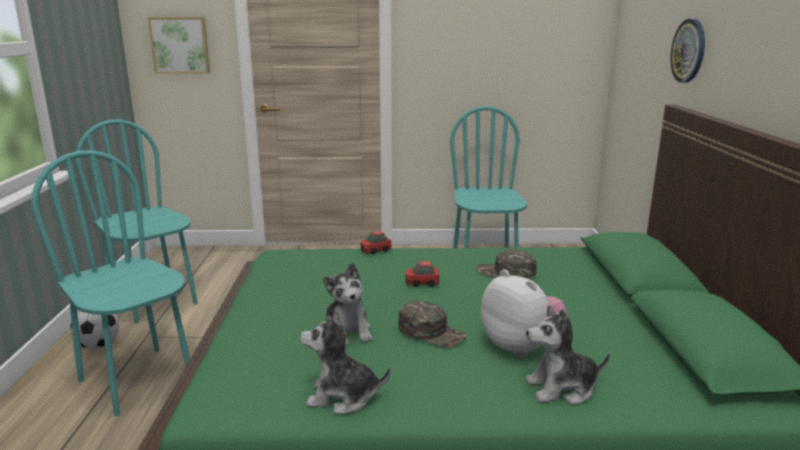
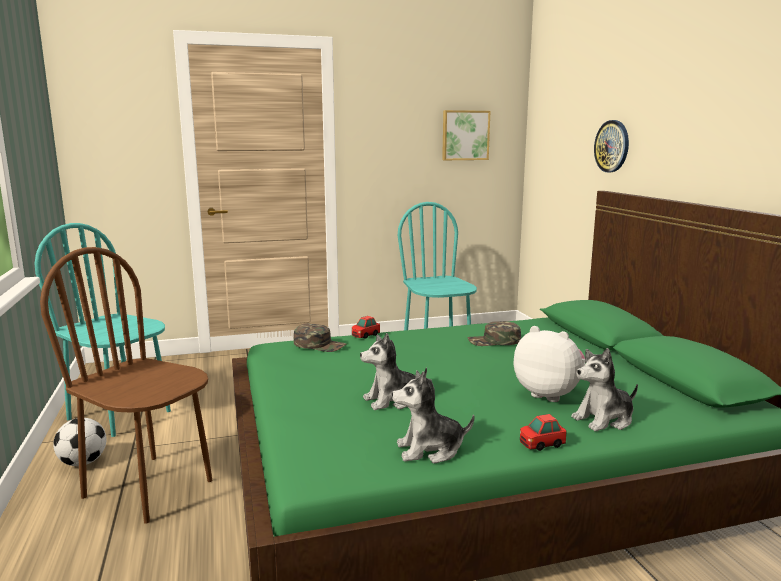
camera: 15 degrees left, 5 degrees down
(137, 380) = (149, 488): turquoise chair -> brown chair
(180, 45) = (121, 149): picture -> picture (465, 135)
(347, 331) = (392, 400): plush toy -> plush toy turned 105 degrees clockwise
(422, 283) = (429, 356): toy car -> toy car (541, 444)
(431, 332) = (467, 392): green cap -> green cap (319, 345)

